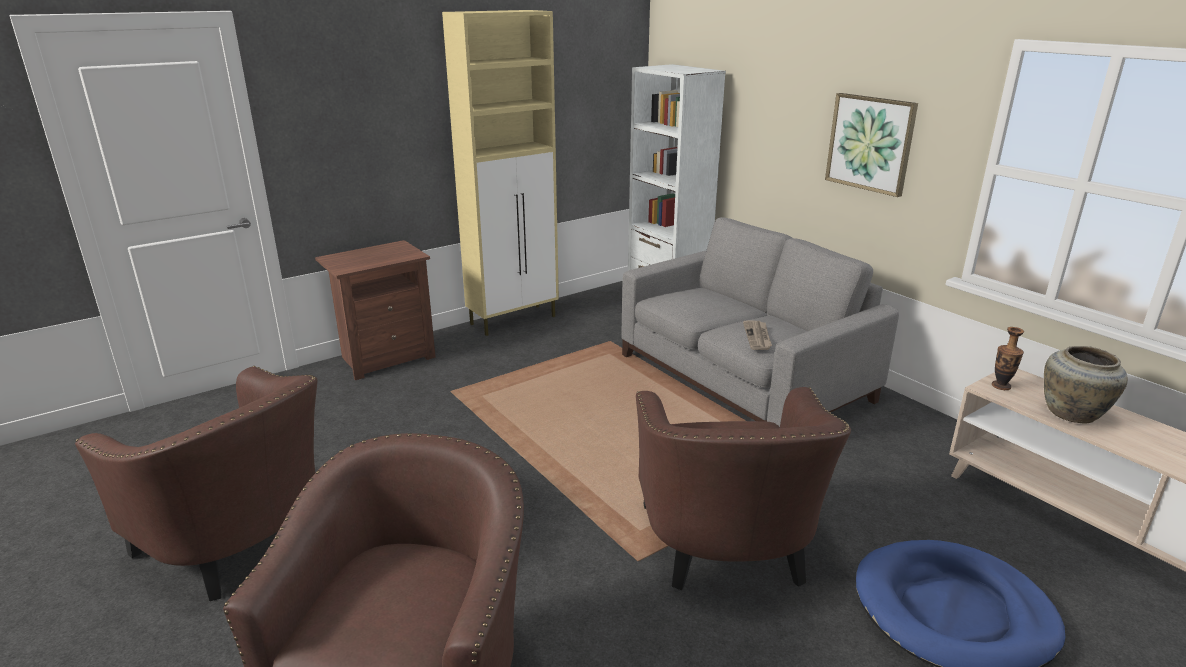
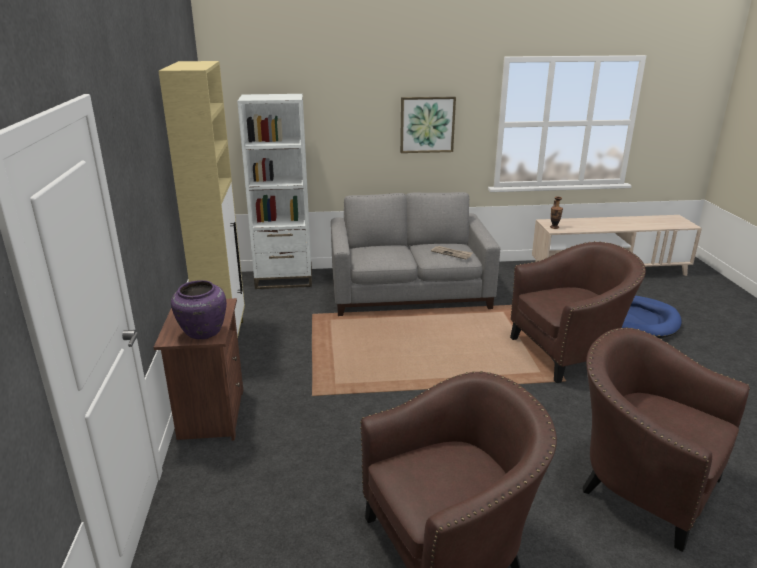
camera: 60 degrees left, 0 degrees up
(350, 263) = (202, 333): none -> purple vase
(727, 549) = (569, 353): brown armchair -> brown armchair turned 45 degrees counterclockwise
(1073, 414) = (586, 226): beige vase -> none

